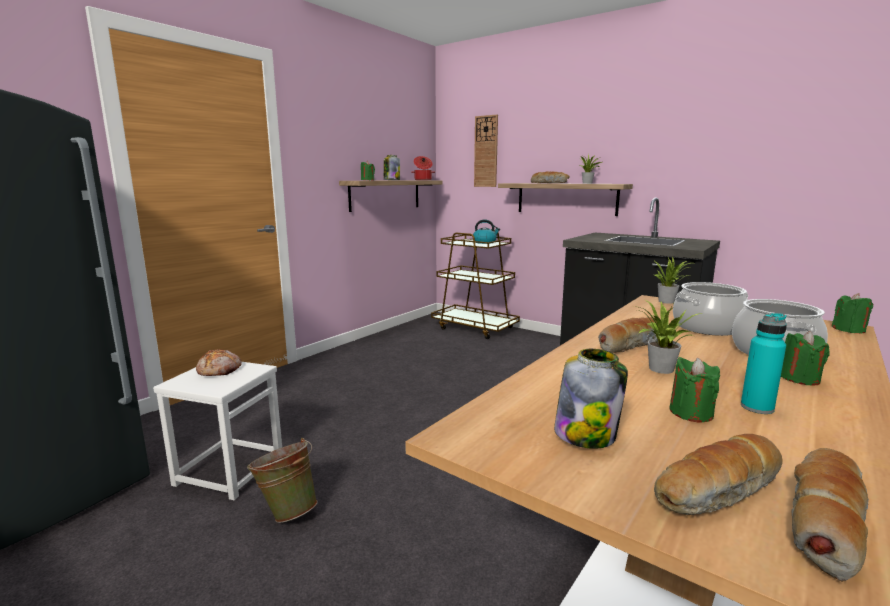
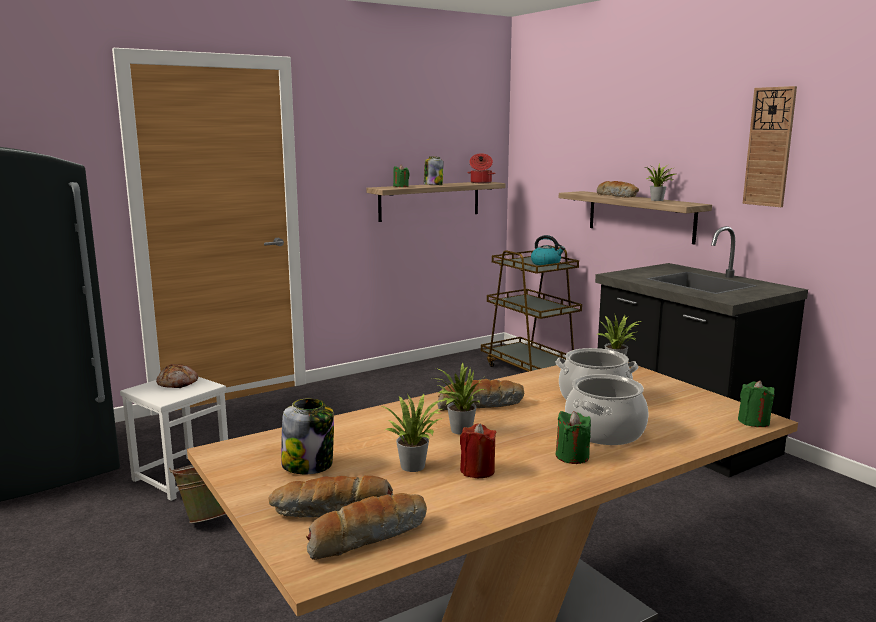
camera: 20 degrees right, 0 degrees up
(486, 151) = (558, 149): wall clock -> wall clock (769, 147)
(691, 413) = (414, 465): green candle -> potted plant
(757, 407) = (477, 471): turquoise bottle -> red candle

